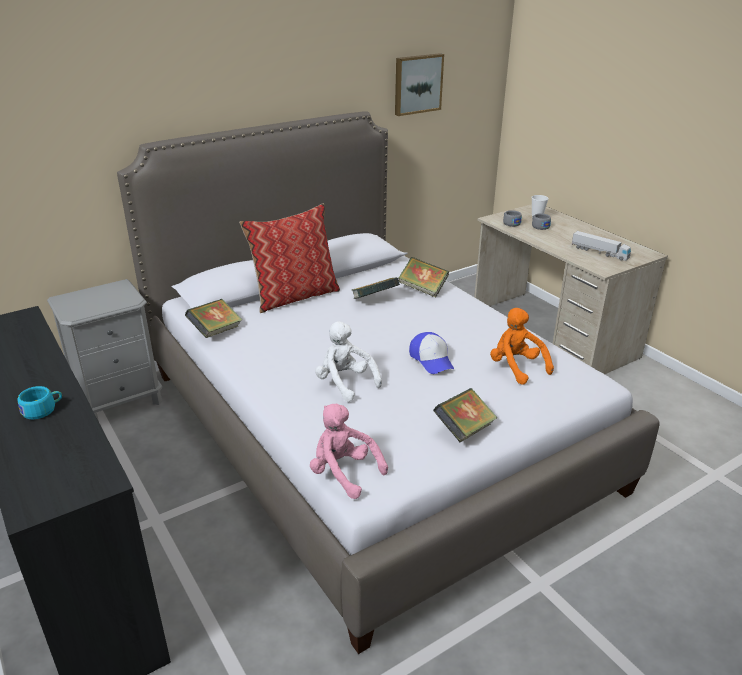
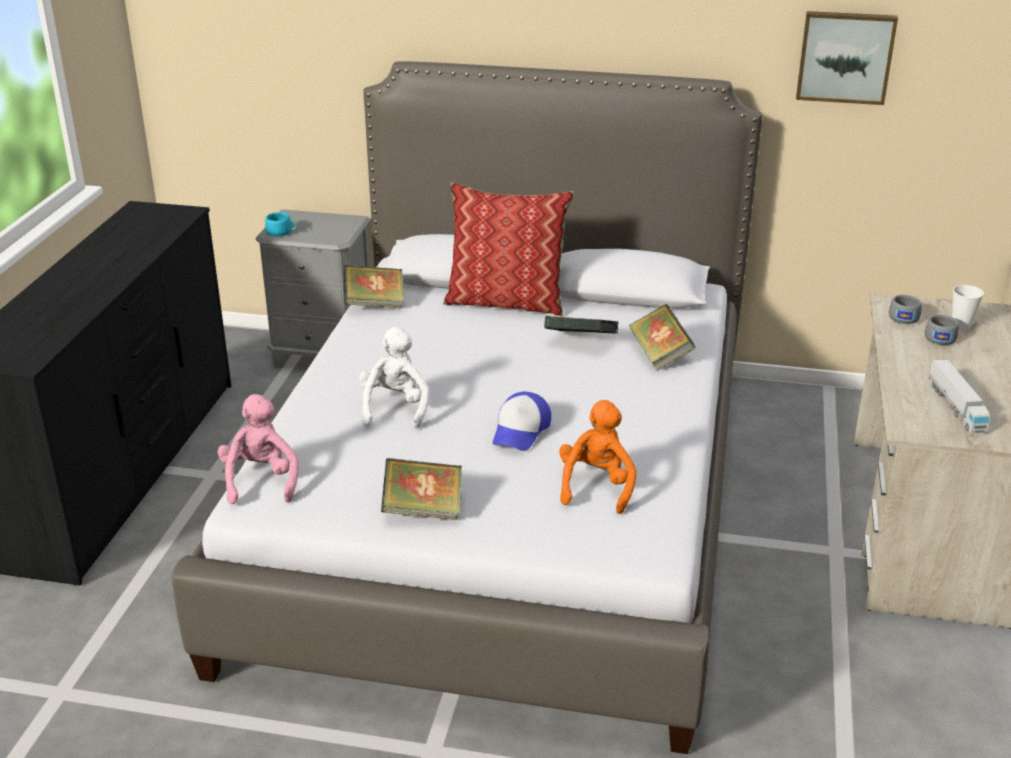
camera: 45 degrees right, 0 degrees up
(43, 410) = (77, 293): turquoise cup -> turquoise cup (282, 232)

